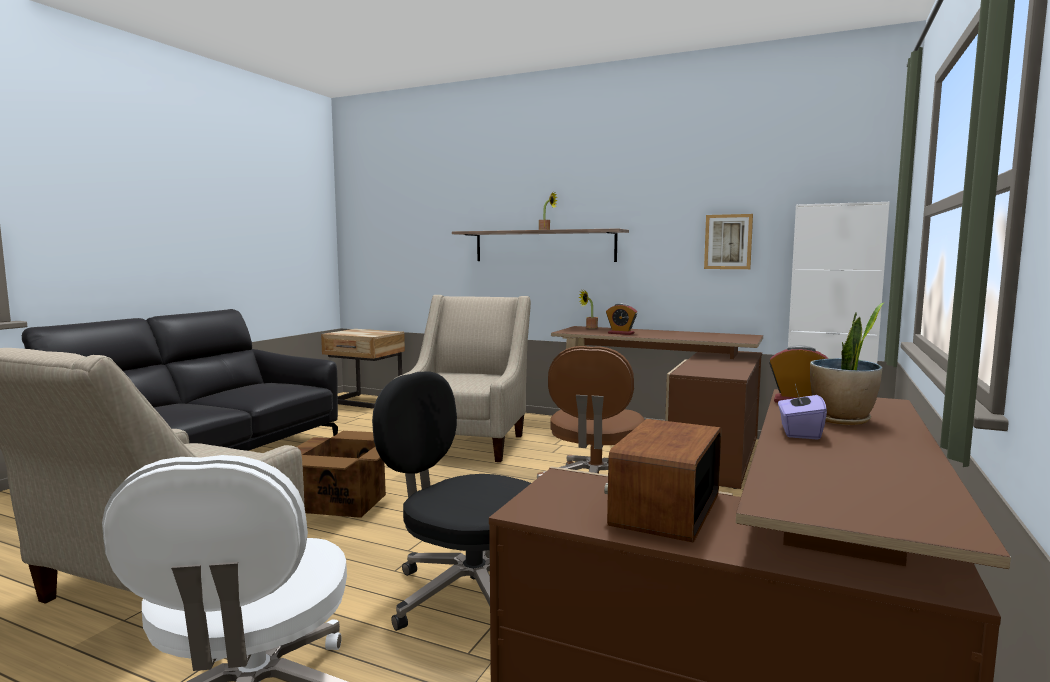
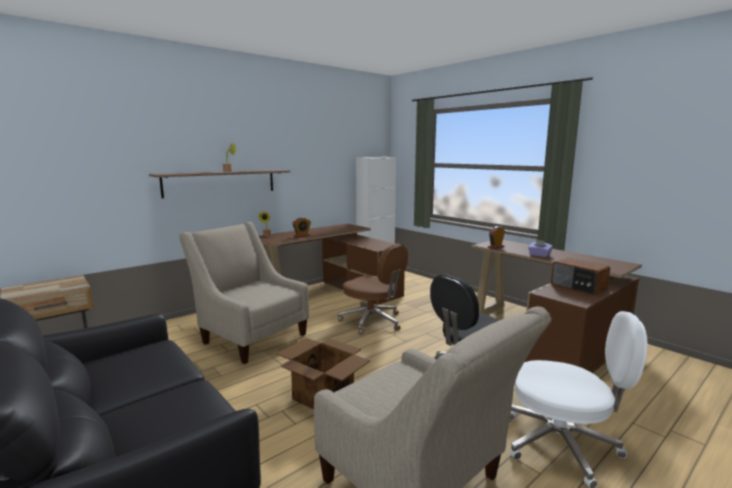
camera: 65 degrees left, 5 degrees up
(728, 242) = (329, 175): picture -> none
(842, 419) = (523, 249): potted plant -> none

